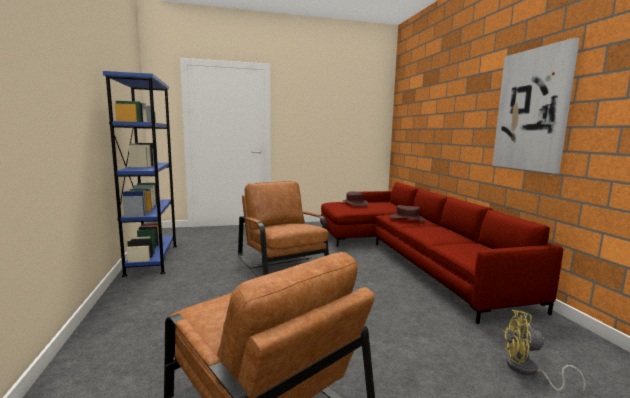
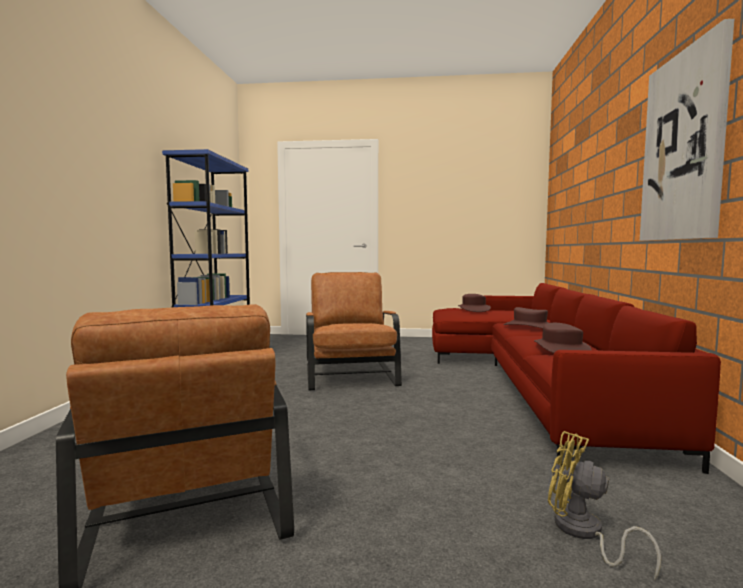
camera: 20 degrees right, 5 degrees down
(450, 239) = (561, 349): none -> brown hat

